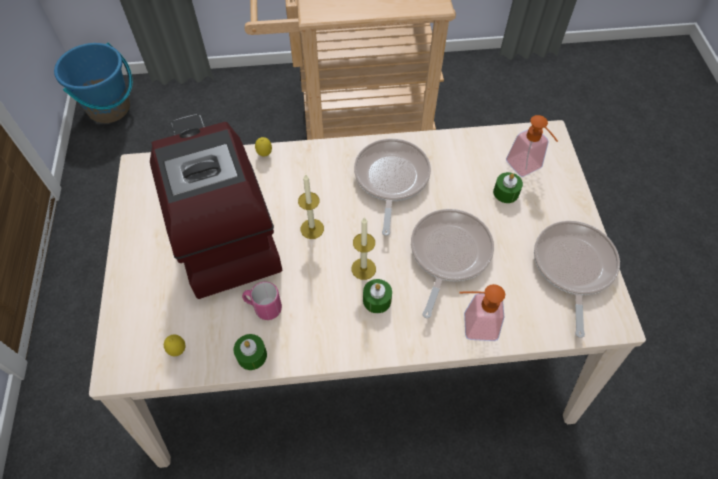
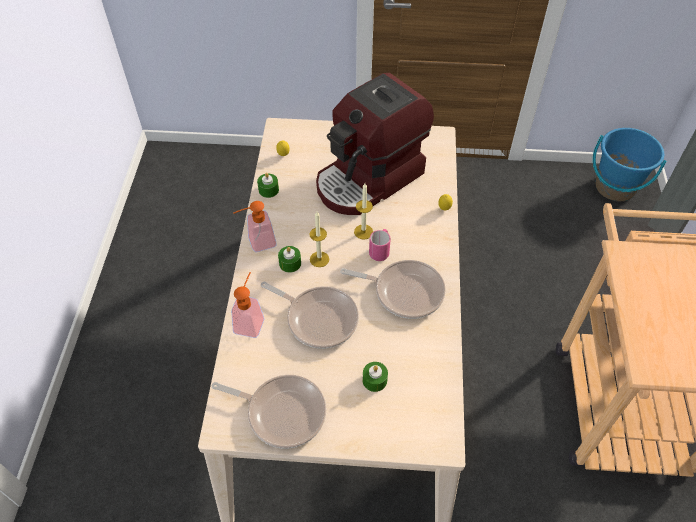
camera: 100 degrees right, 5 degrees down
(222, 234) = (369, 179): coffee machine -> coffee machine turned 150 degrees clockwise
(263, 308) = (302, 198): pink mug -> pink mug (380, 251)
(527, 168) = (401, 408): soap dispenser -> soap dispenser (257, 243)

